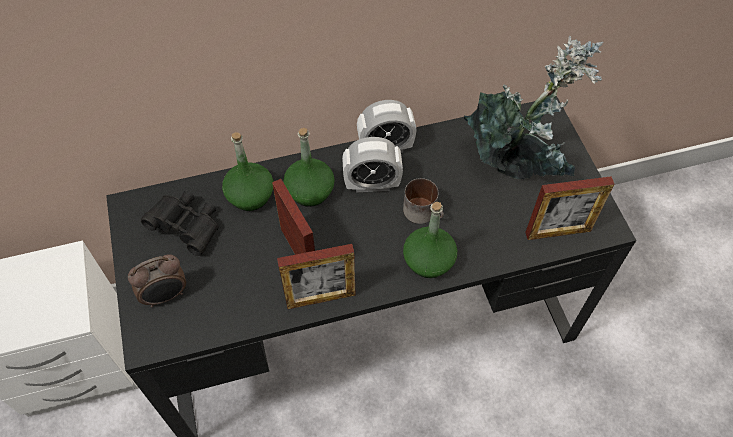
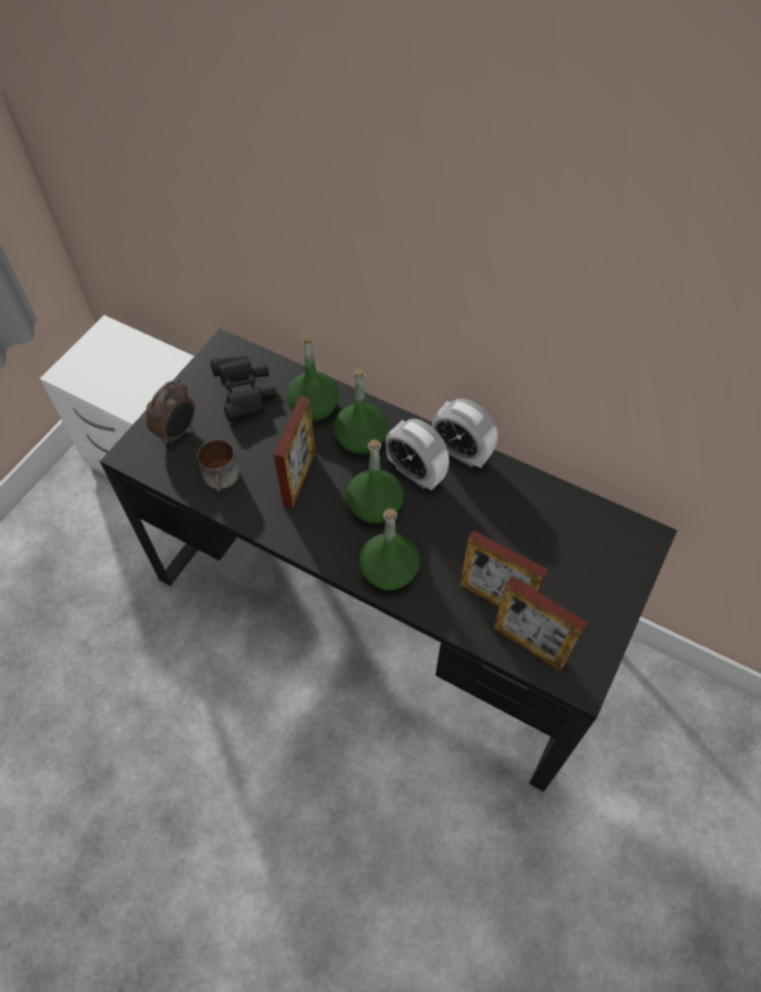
camera: 45 degrees right, 0 degrees up
(166, 296) = (178, 432): alarm clock -> alarm clock turned 75 degrees counterclockwise
(320, 298) = (276, 526): picture frame -> picture frame (495, 599)
(371, 227) = (374, 506): none -> green bottle
(424, 211) = (432, 529): mug -> mug (222, 478)
(517, 163) = (563, 557): potted plant -> none

